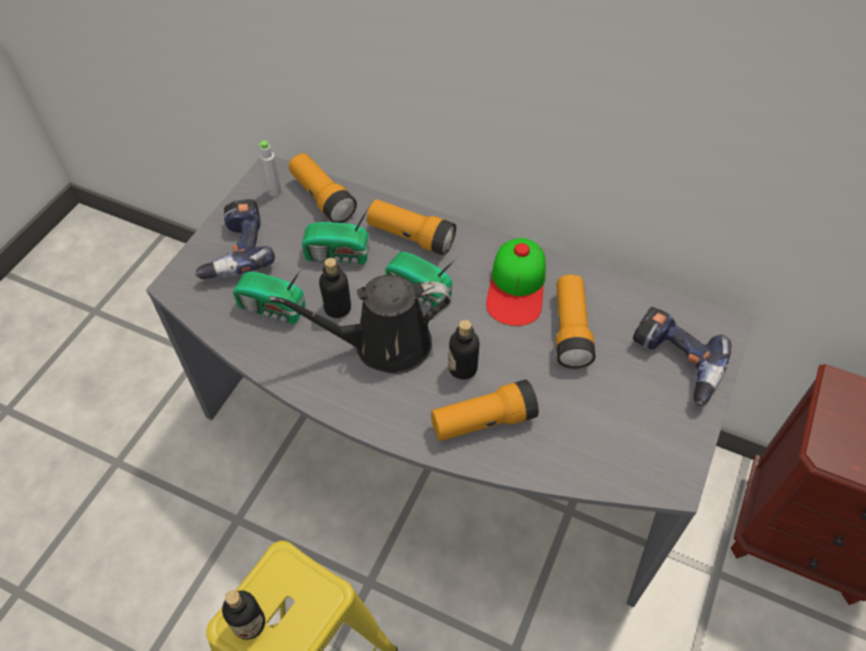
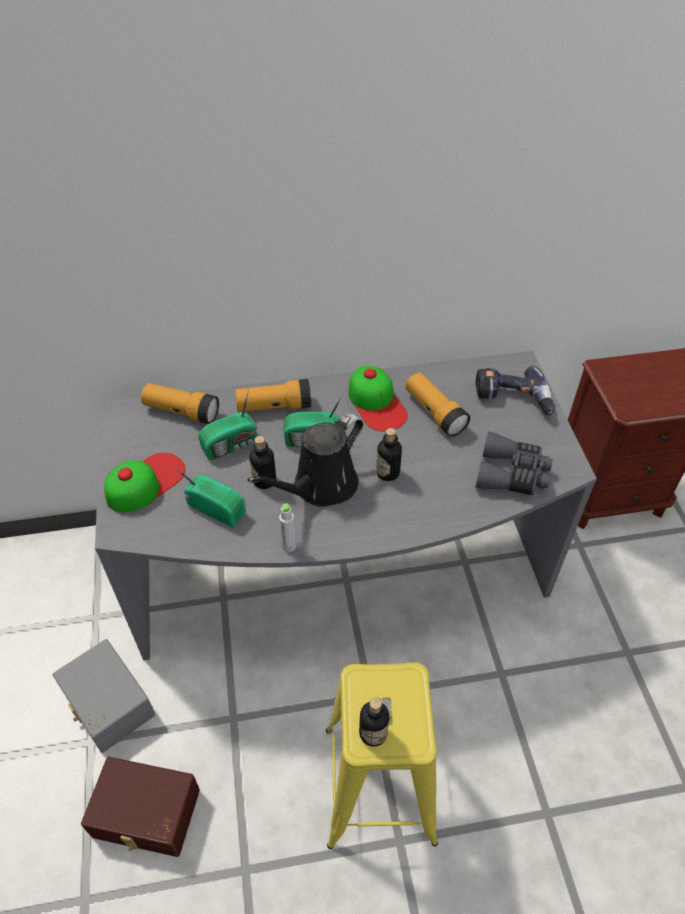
camera: 35 degrees left, 5 degrees down
(109, 555) = (146, 815): none -> brown storage box
(151, 437) = (106, 704): none -> grey storage box
(235, 250) = (145, 482): power drill -> cap
(273, 309) = (216, 507): radio -> radio turned 135 degrees counterclockwise
(275, 191) = (138, 425): grey bottle -> grey bottle (289, 546)
(483, 421) = (430, 498): flashlight -> none
(597, 448) = (512, 474): none -> grey binoculars

